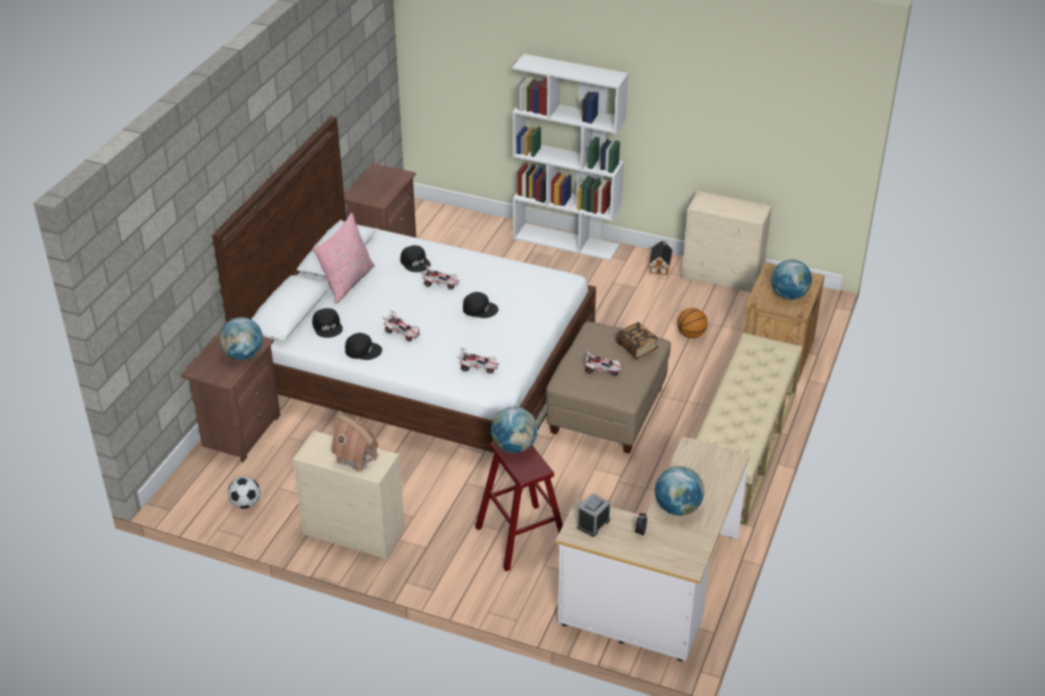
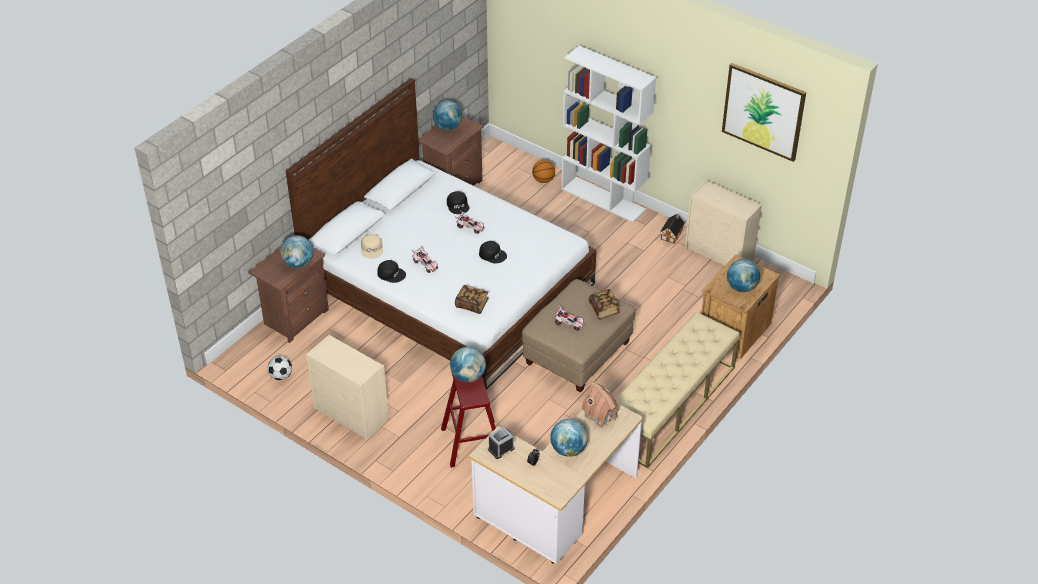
camera: 15 degrees right, 5 degrees up
(328, 326) = (372, 249): black cap -> beige cap
(347, 282) = (400, 213): pink pillow -> none
(357, 458) = (352, 363): toy house -> toy house (600, 416)
(373, 179) = (448, 127): none -> globe
(478, 367) = (472, 304): toy car -> book
(691, 335) = (672, 300): basketball -> basketball (543, 180)
(770, 87) = (763, 111): none -> picture

